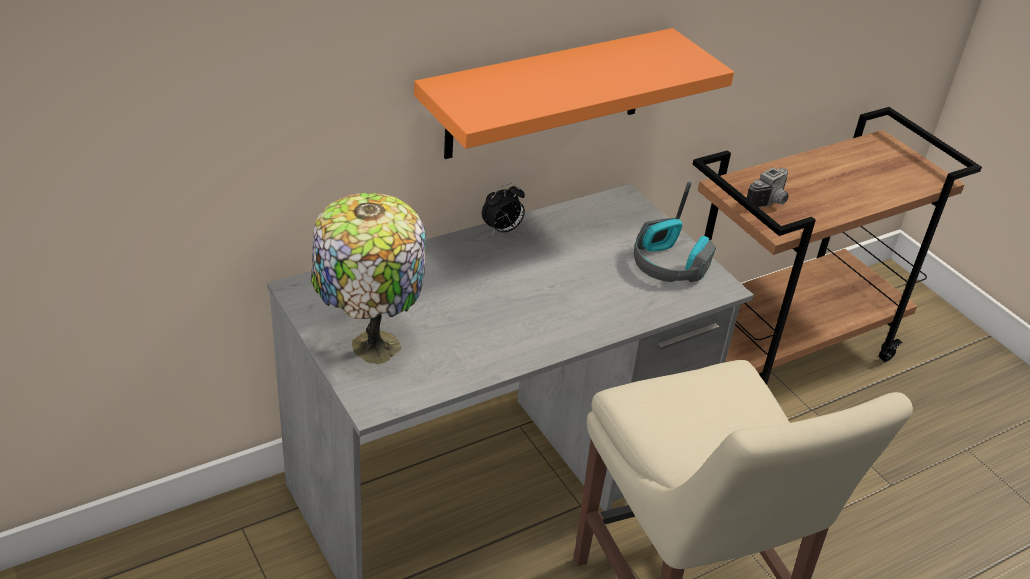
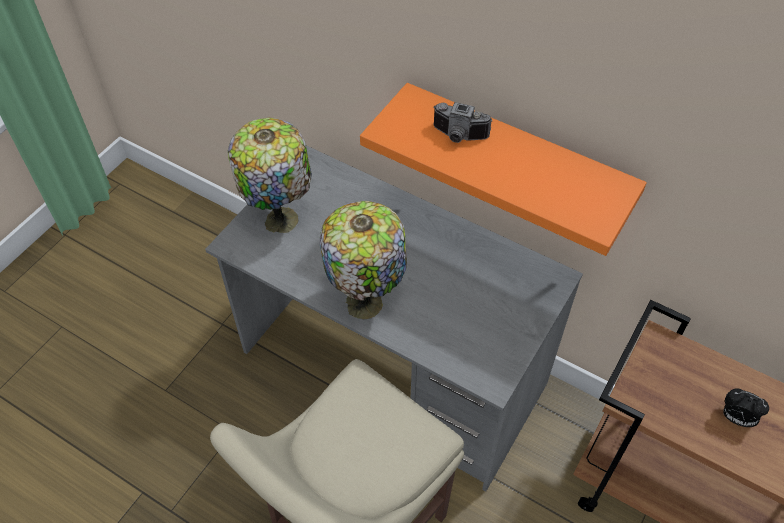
camera: 65 degrees right, 15 degrees up
(502, 230) = (451, 225): alarm clock -> alarm clock (735, 418)
(558, 328) = (366, 302): none -> table lamp
(669, 264) = (496, 338): headphones -> none
(770, 202) = (666, 381): camera -> camera (458, 137)

